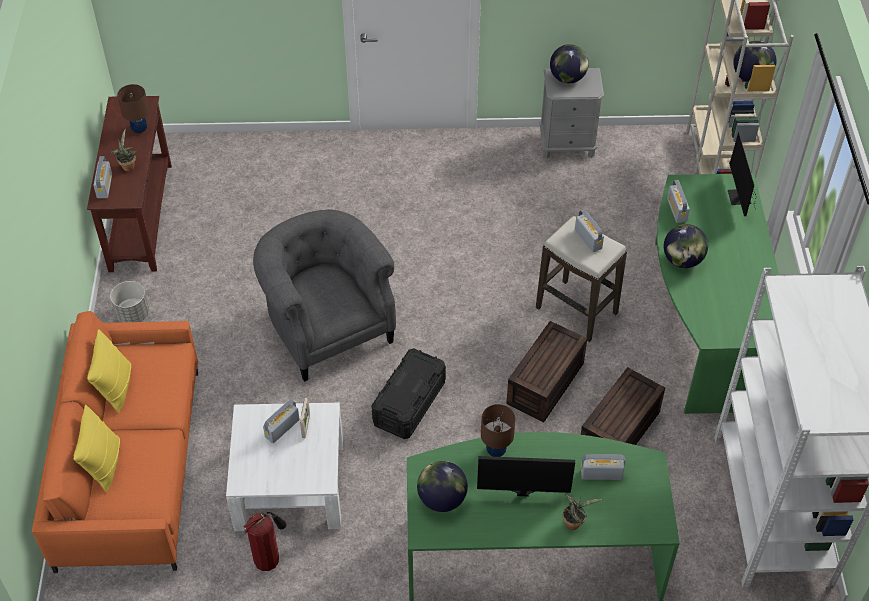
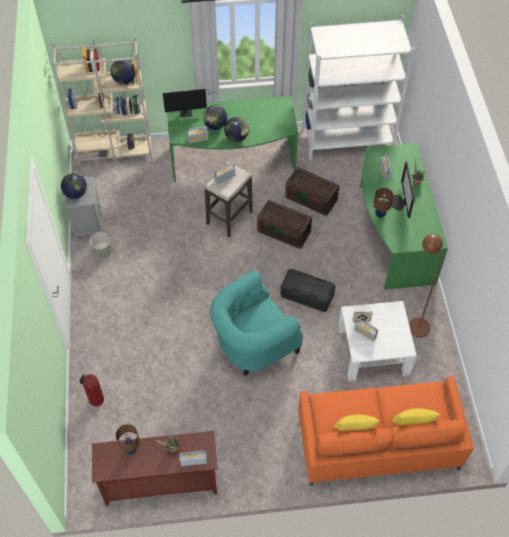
camera: 95 degrees left, 5 degrees up
(133, 314) = (255, 467): grey planter -> grey planter (103, 251)
(269, 559) = (424, 354): fire extinguisher -> fire extinguisher (95, 400)
(326, 327) = (254, 345): grey armchair -> turquoise armchair
(333, 557) = (415, 322): none -> brown floor lamp
(442, 499) = (415, 235): globe -> globe (215, 126)

